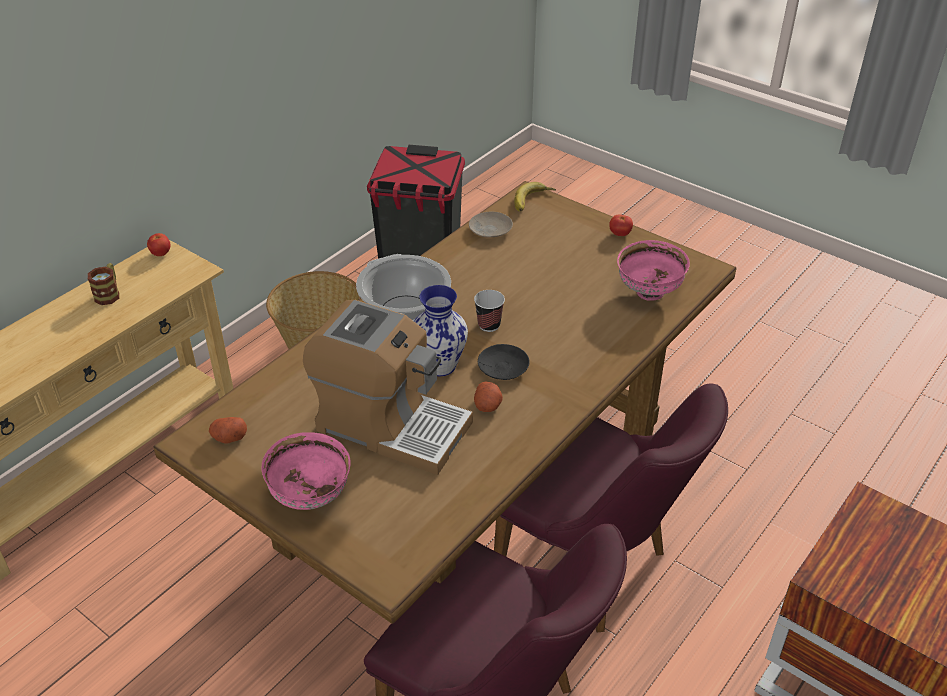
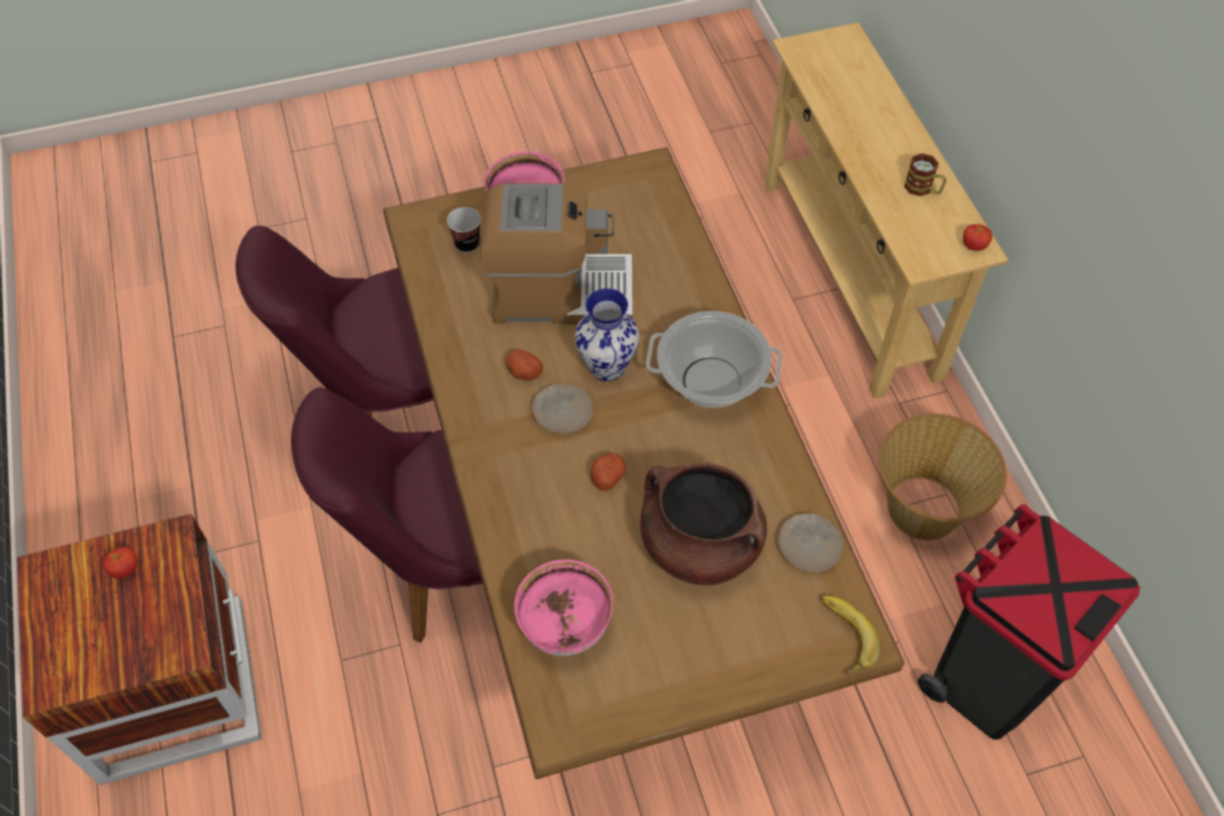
camera: 125 degrees right, 15 degrees up
(229, 437) = (637, 190): potato -> potato (607, 476)
(391, 425) = (560, 293): coffee machine -> coffee machine turned 150 degrees counterclockwise
(489, 325) = (634, 439): cup -> cup (467, 244)
(503, 368) = (562, 412): black plate -> beige plate
(536, 267) = (699, 545): none -> brown cooking pot
(620, 234) = (699, 686): tomato -> tomato (125, 569)

